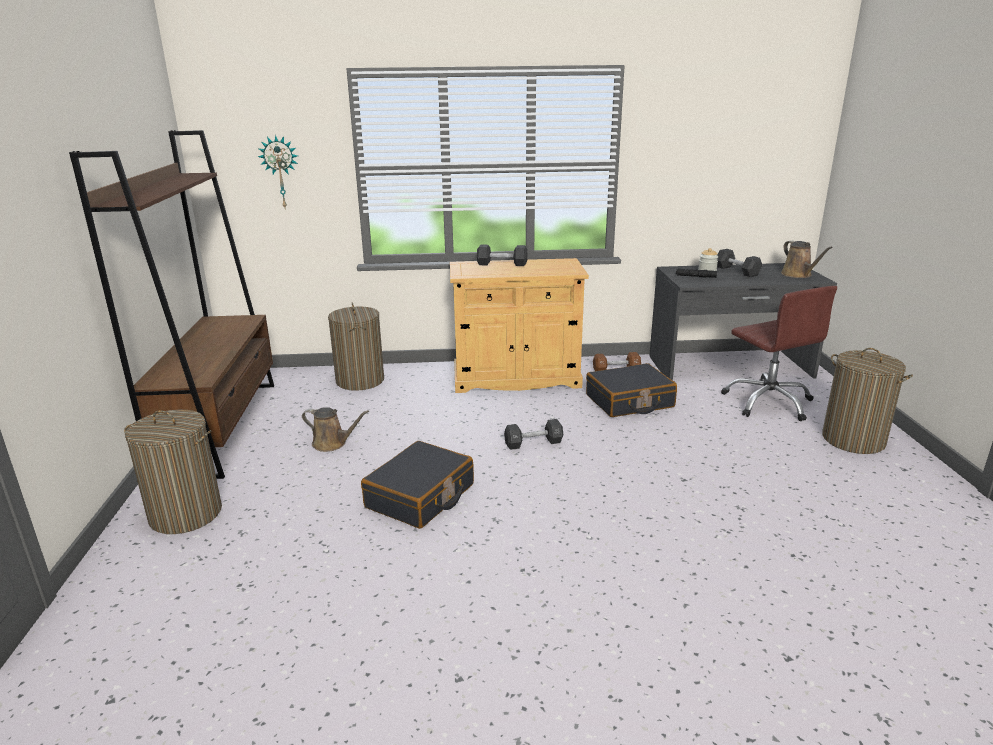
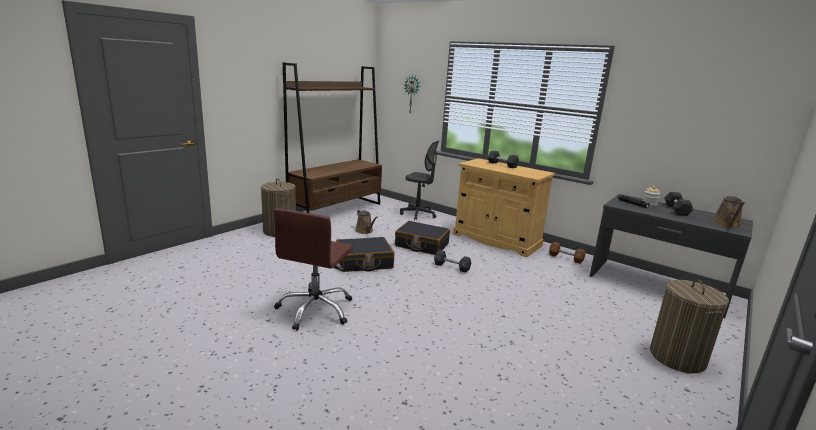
camera: 40 degrees right, 5 degrees down
(360, 380) = (418, 214): laundry basket -> grey office chair
(629, 401) = (543, 273): black suitcase -> black suitcase (421, 245)
(768, 402) = (647, 312): brown office chair -> brown office chair (315, 310)

